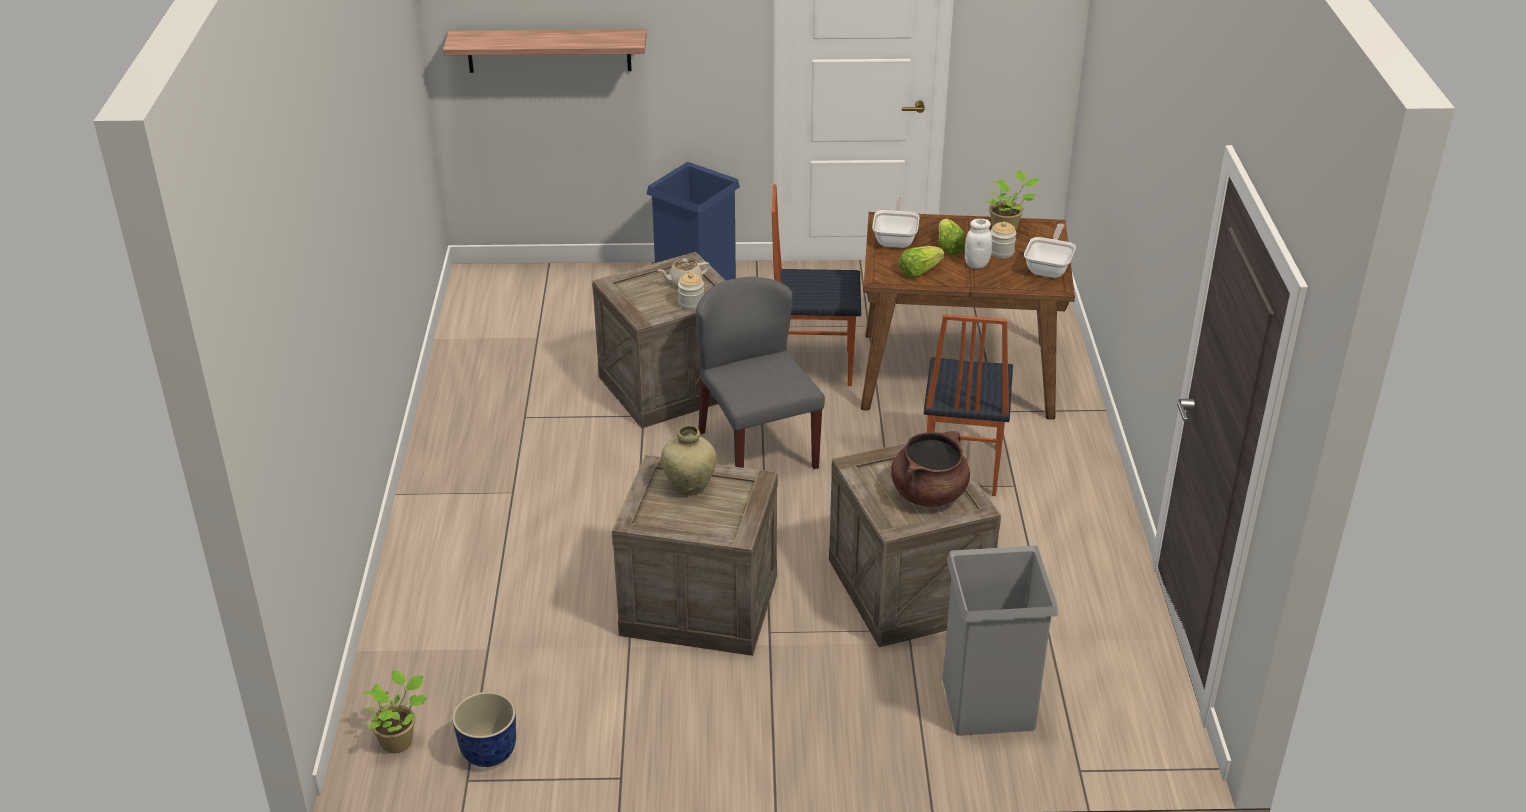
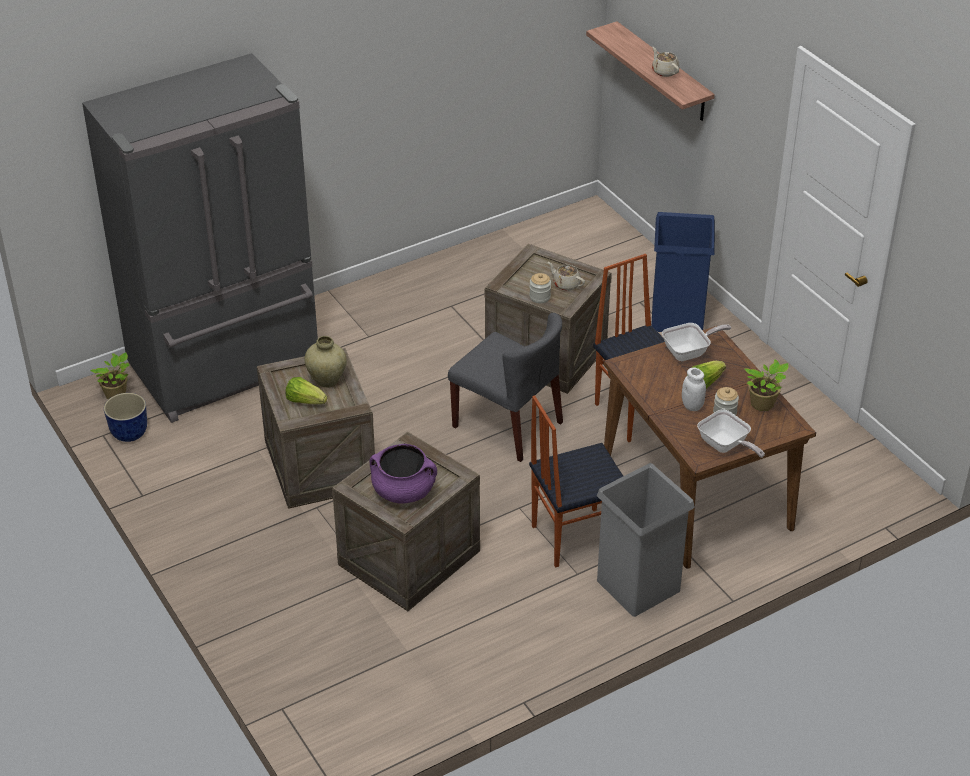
camera: 60 degrees right, 5 degrees up
(451, 623) = (227, 368): none -> grey fridge
(575, 37) = (664, 71): none -> beige teapot
(757, 449) = (508, 425): grey chair -> grey chair turned 90 degrees clockwise
(919, 272) = (652, 380): lettuce -> lettuce (305, 401)
(929, 493) = (404, 491): brown cooking pot -> purple cooking pot
(988, 704) = (318, 639): grey trash can -> grey trash can (637, 585)
(1049, 268) = (726, 446): frying pan -> frying pan turned 60 degrees clockwise

